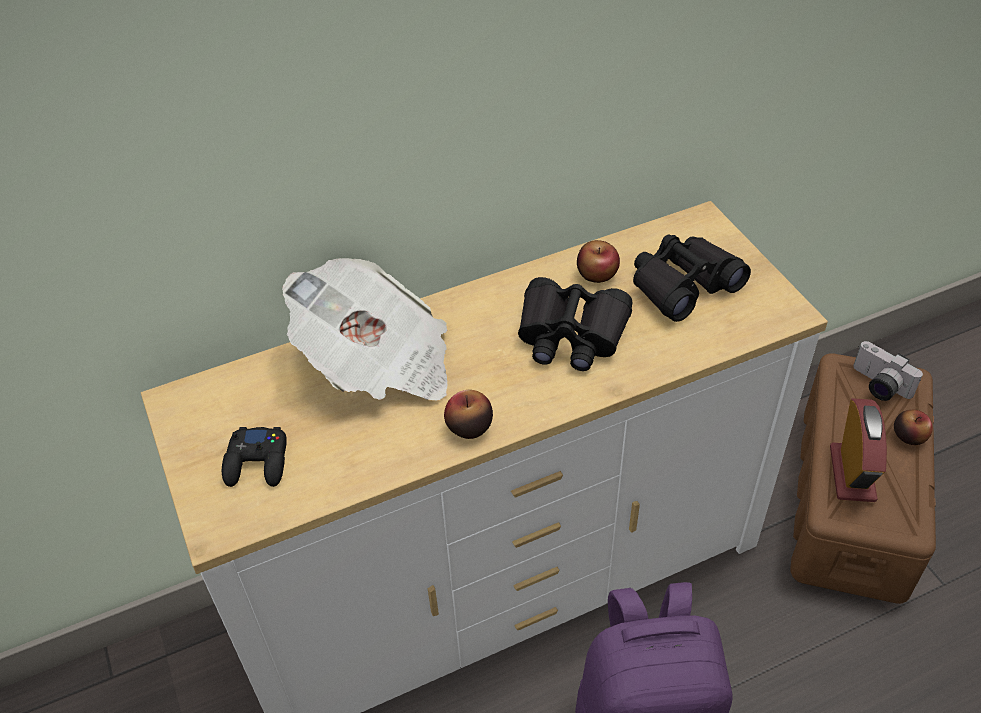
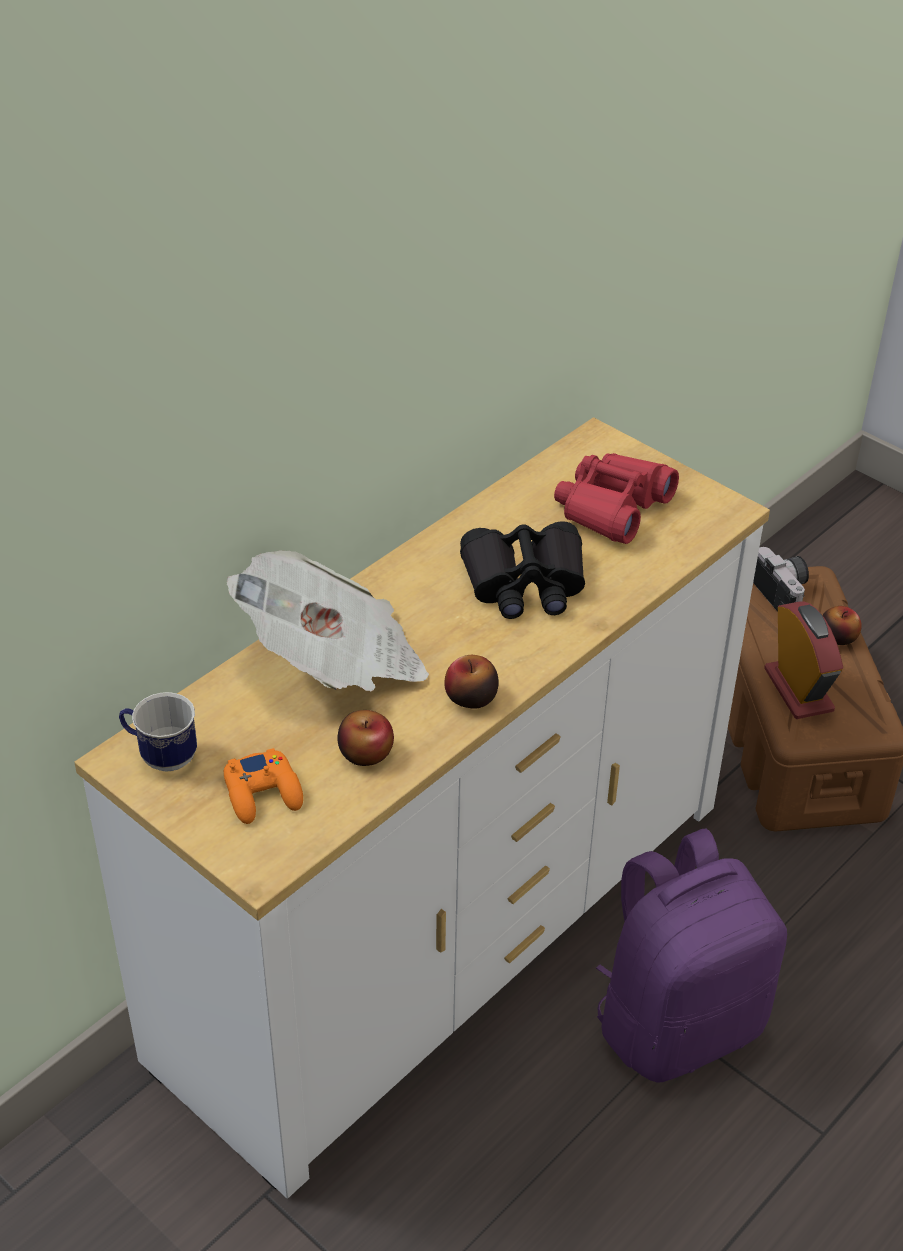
camera: 25 degrees left, 5 degrees down
(202, 406) = (161, 756): none -> mug
(258, 463) = (263, 793): black game controller -> orange game controller
(597, 274) = (517, 516): apple -> apple (366, 753)
(683, 285) = (612, 507): black binoculars -> red binoculars
(878, 386) = (785, 594): camera -> camera turned 135 degrees counterclockwise

